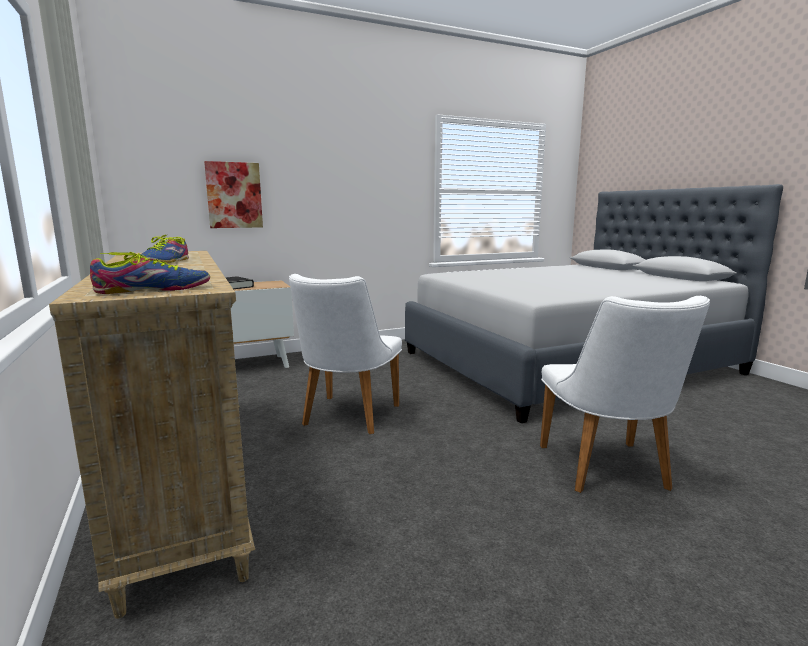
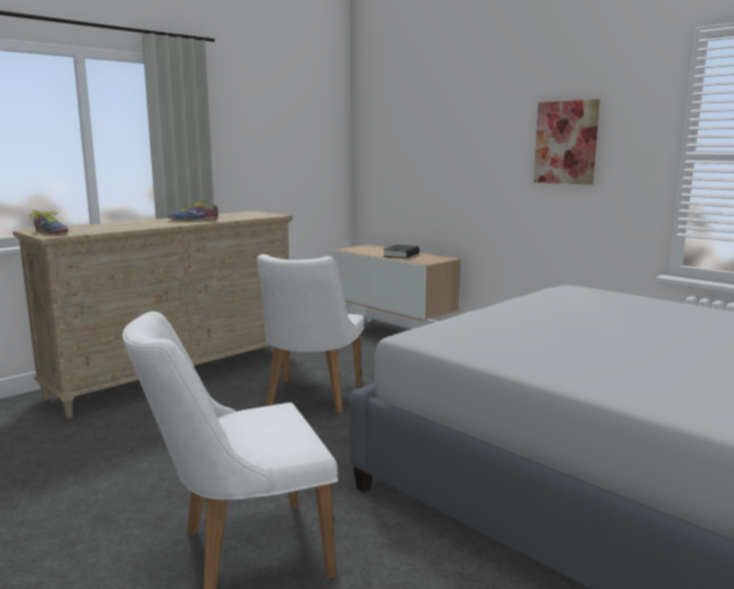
camera: 70 degrees right, 0 degrees up
(234, 195) = (432, 162): picture -> picture (566, 142)
(346, 418) = (310, 399): white chair -> white chair turned 75 degrees counterclockwise

